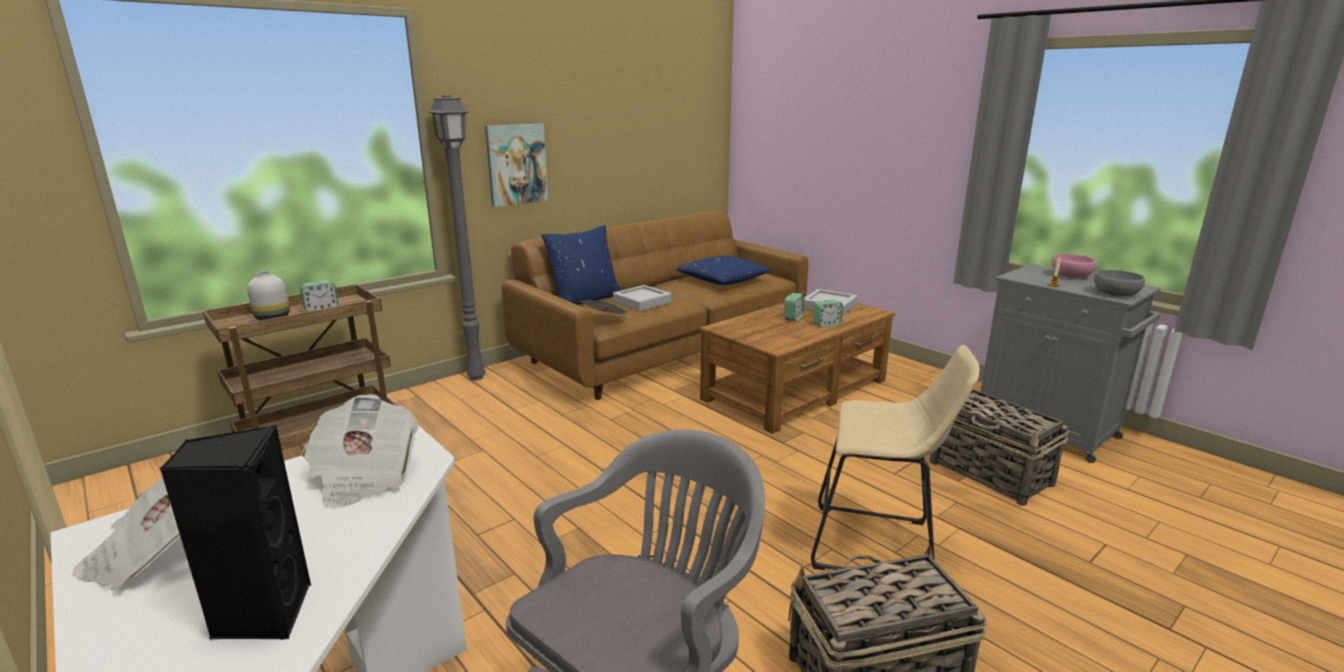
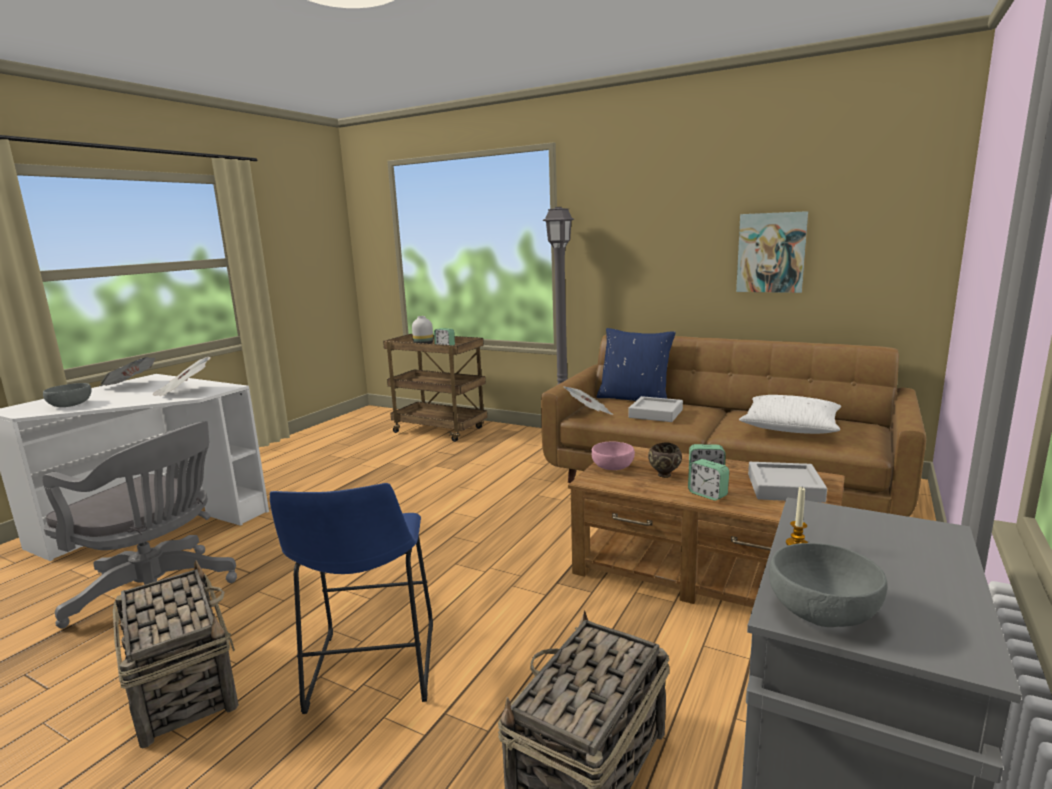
camera: 70 degrees right, 5 degrees down
(262, 615) = (71, 404): black speaker -> grey bowl
(516, 164) = (628, 266): picture -> picture (771, 252)
(722, 281) = (790, 427): blue pillow -> white pillow
(784, 327) = (664, 475): none -> brown bowl
(879, 546) = (371, 672): beige stool -> blue stool
(1070, 276) = (924, 564): pink bowl -> pink bowl (612, 466)

